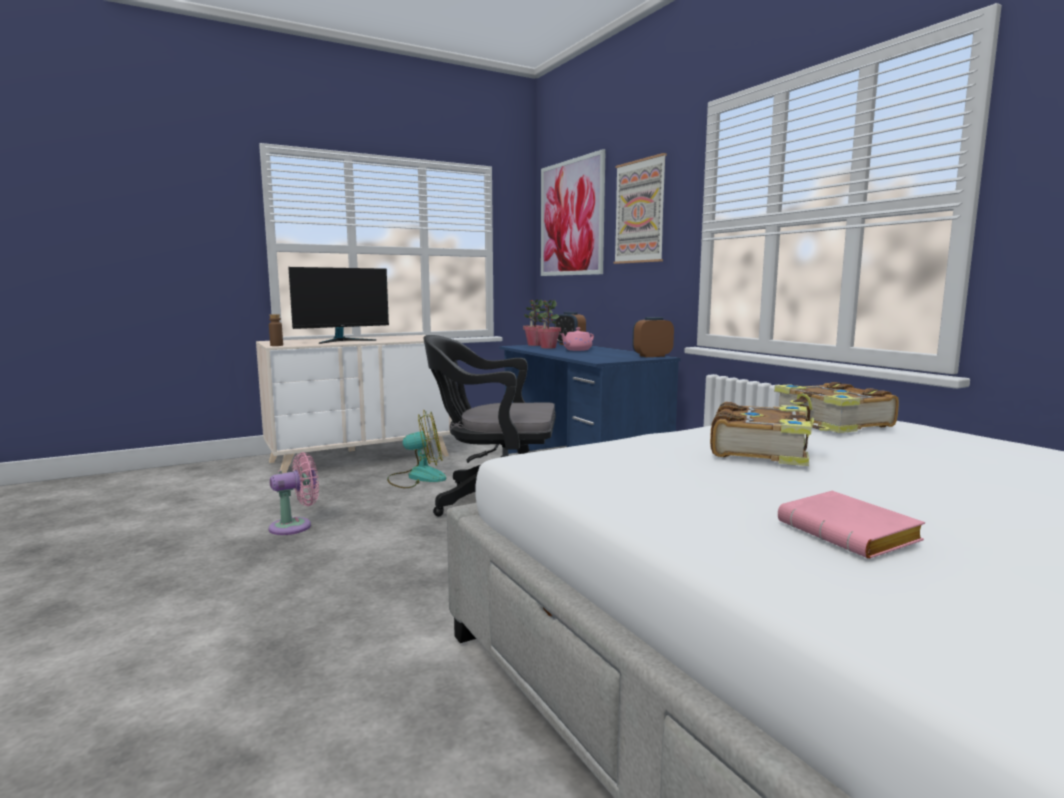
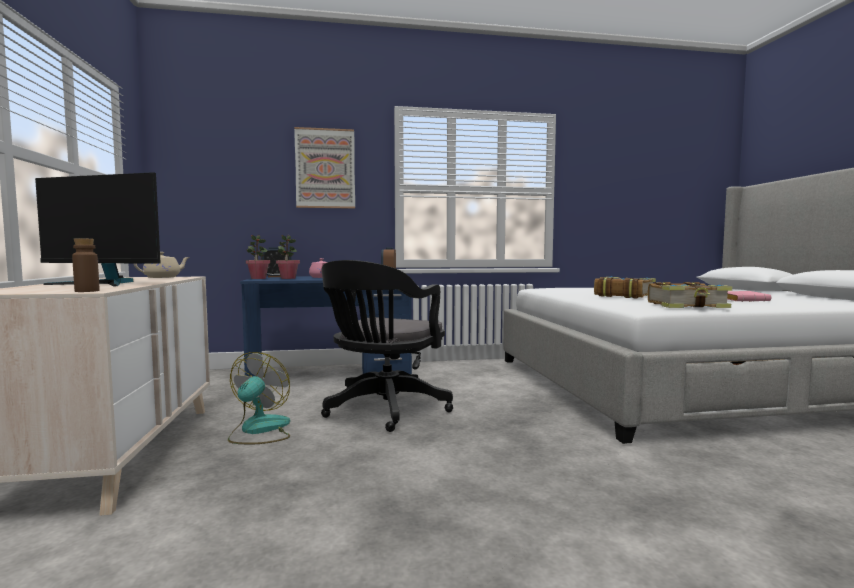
camera: 70 degrees left, 5 degrees down
(295, 526) = (349, 500): pink fan -> none
(342, 341) = (103, 283): monitor -> monitor turned 120 degrees clockwise
(422, 338) = (163, 277): none -> beige teapot
(571, 218) = (220, 161): picture -> none
(832, 422) = (574, 288): book -> book (687, 306)

